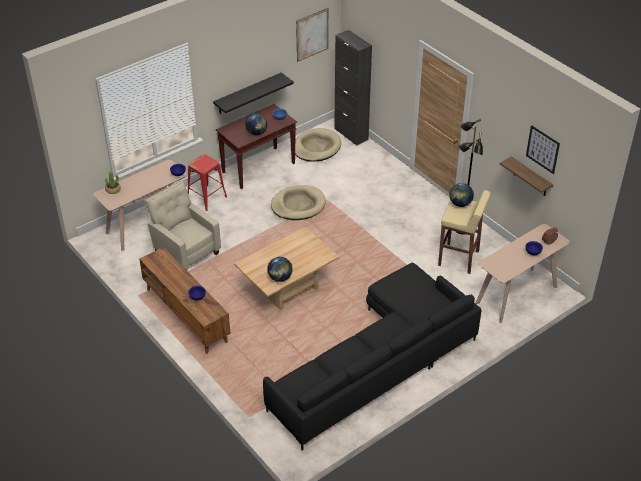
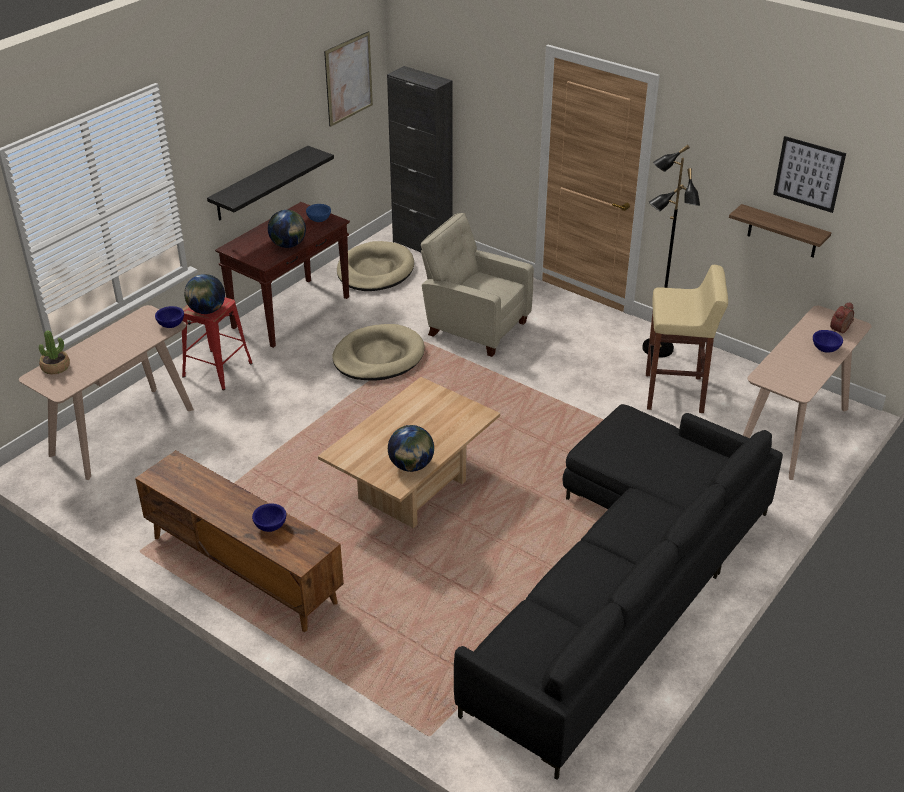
camera: 15 degrees left, 5 degrees down
(185, 251) = (207, 460): beige armchair -> beige armchair (474, 327)
(460, 204) = (674, 296): globe -> globe (207, 310)

